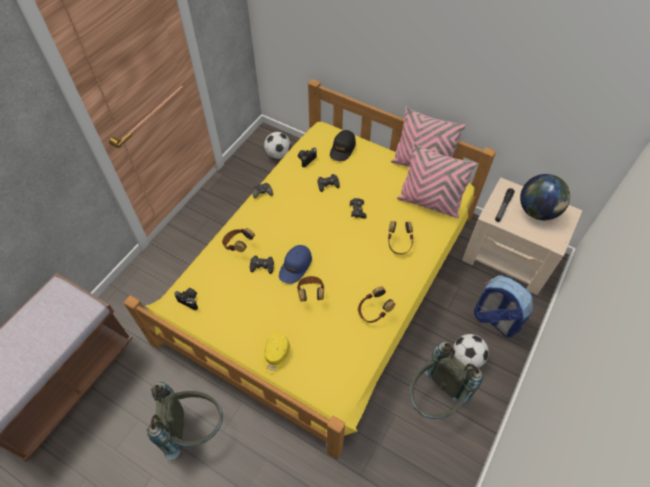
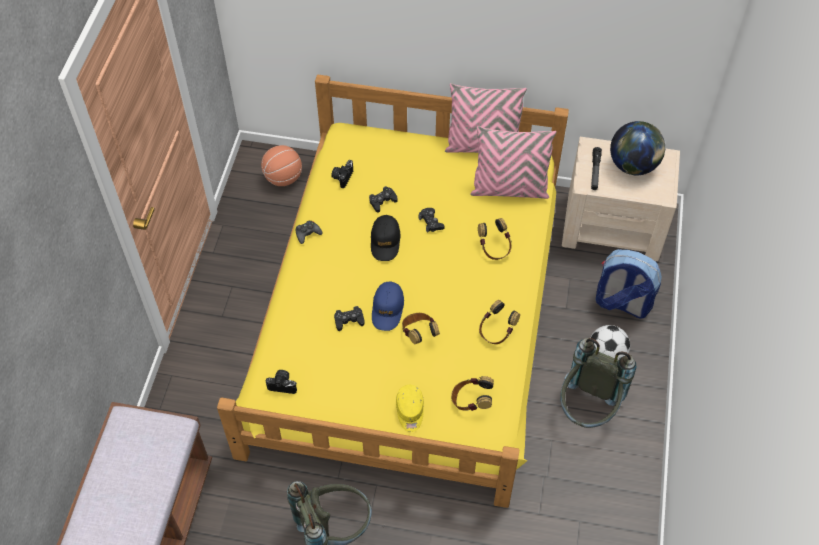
camera: 20 degrees left, 0 degrees up
(238, 246) = (309, 306): headphones -> headphones (471, 401)
(278, 154) = (283, 178): football -> basketball
(342, 149) = (380, 151): black cap -> black cap (385, 241)

